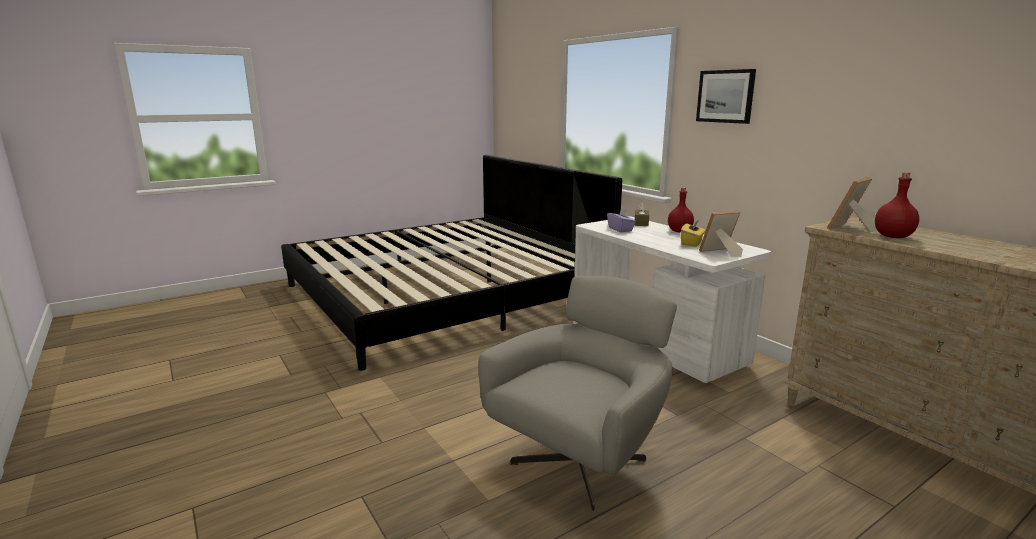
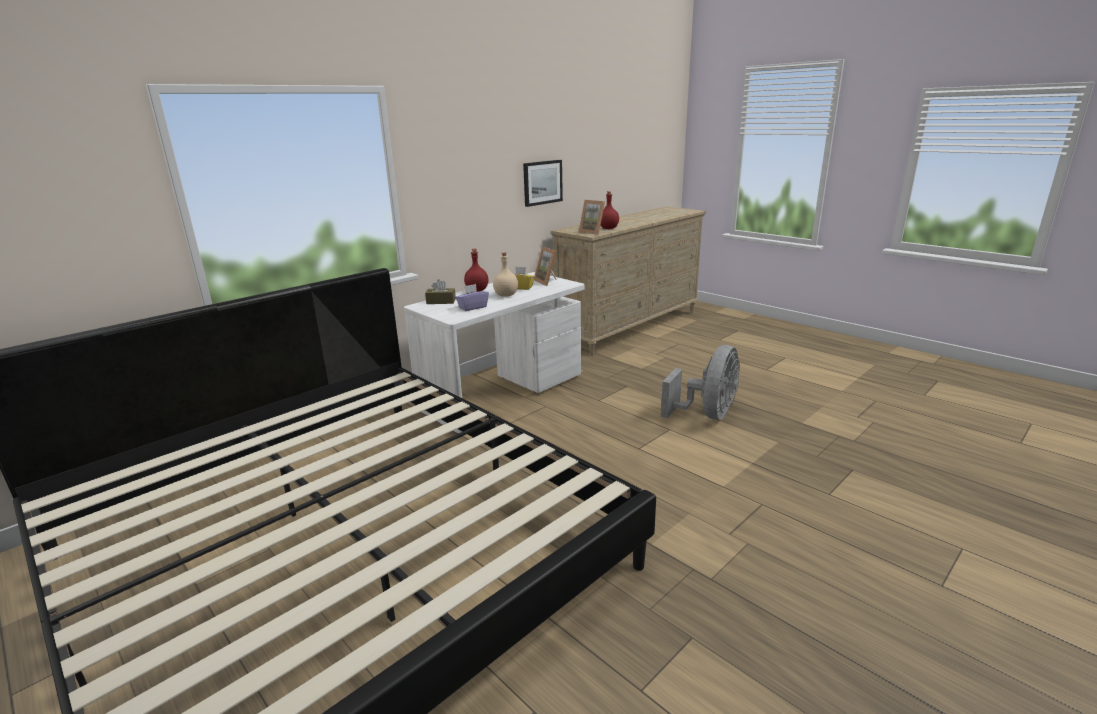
camera: 100 degrees left, 5 degrees up
(581, 460) = (707, 414): grey armchair -> grey fan
(660, 238) = (505, 295): none -> beige bottle
(725, 96) = (450, 159): picture -> picture (542, 182)

